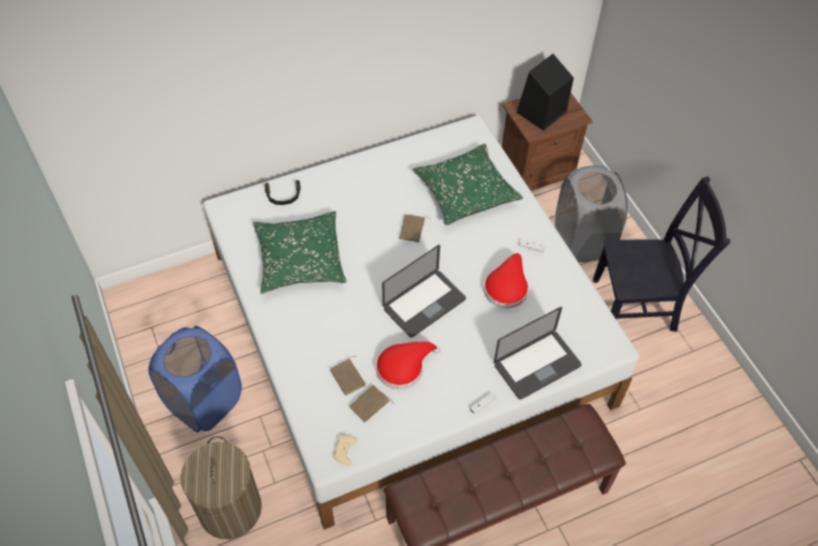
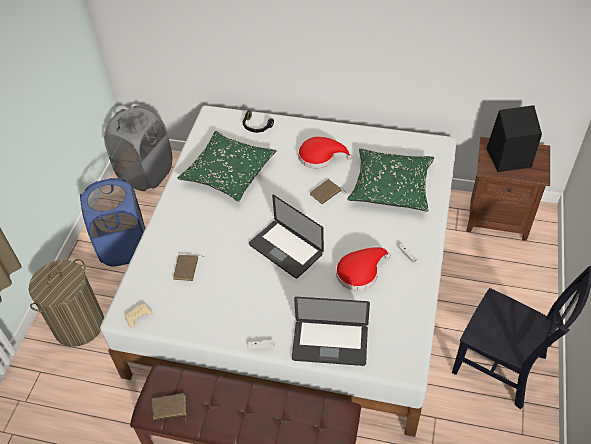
camera: 40 degrees right, 5 degrees down
(370, 405) = (183, 296): brown book -> brown book (169, 409)
(403, 367) = (230, 284): red hat -> red hat (320, 156)
(424, 304) = (285, 249): laptop -> laptop turned 45 degrees clockwise
(582, 240) = (495, 289): grey laundry basket -> grey laundry basket (146, 174)

